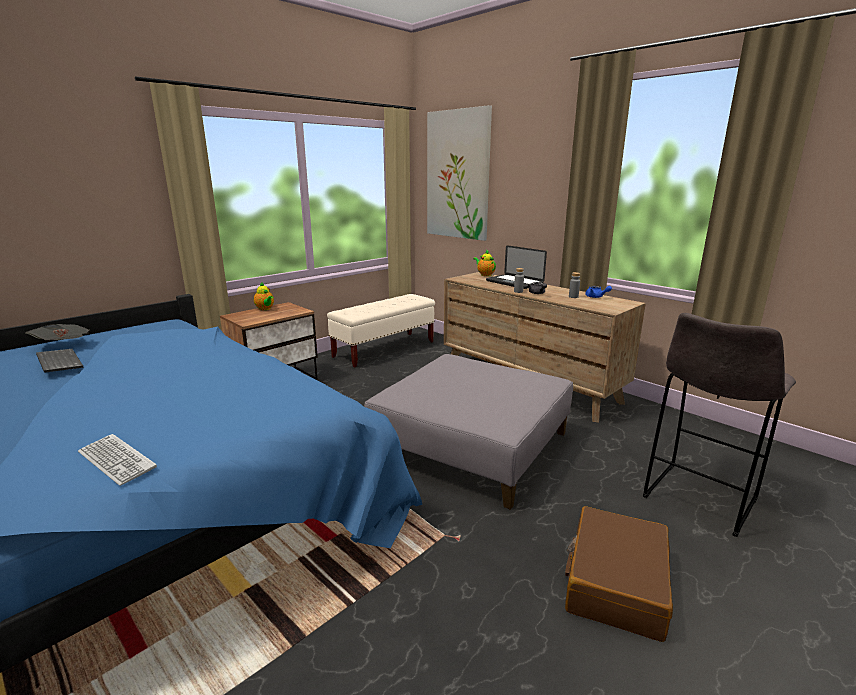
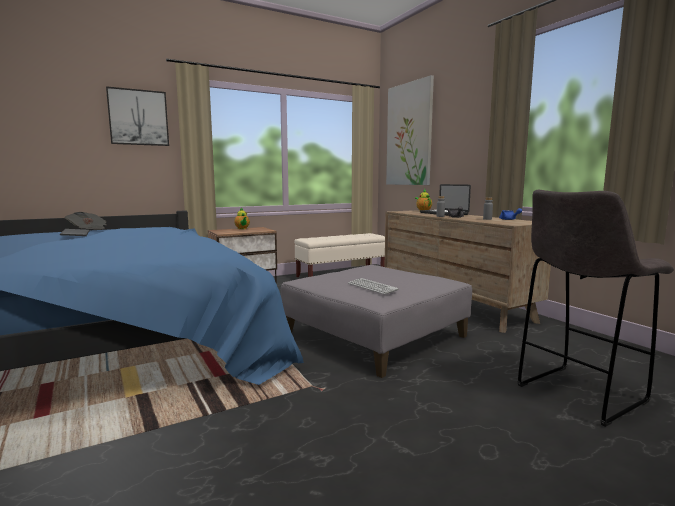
camera: 15 degrees right, 10 degrees down
(101, 166) = (138, 117): none -> picture
(116, 460) = (53, 263): keyboard -> keyboard (372, 287)
(615, 582) = (449, 438): brown suitcase -> none

